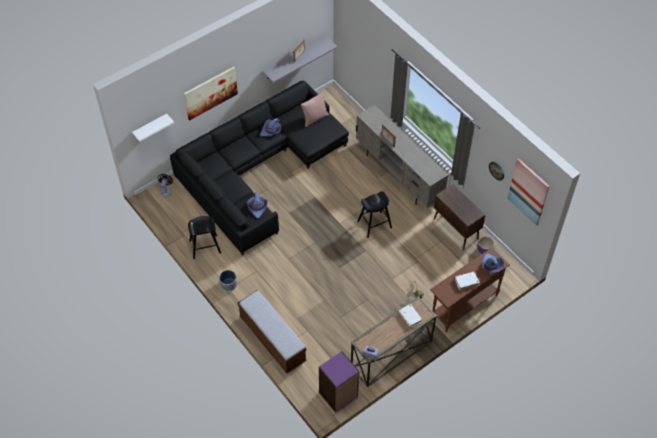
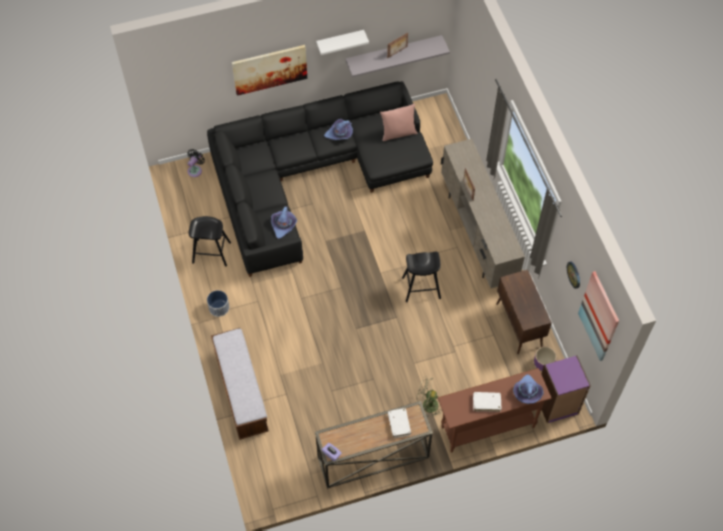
camera: 20 degrees right, 5 degrees up
(150, 127) = (183, 92): white shelf -> white shelf (340, 41)
(338, 395) = (289, 486): purple bookcase -> purple bookcase (556, 404)

